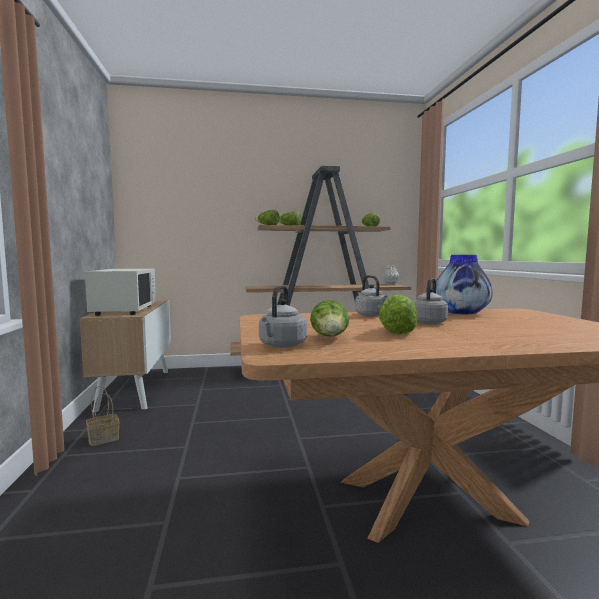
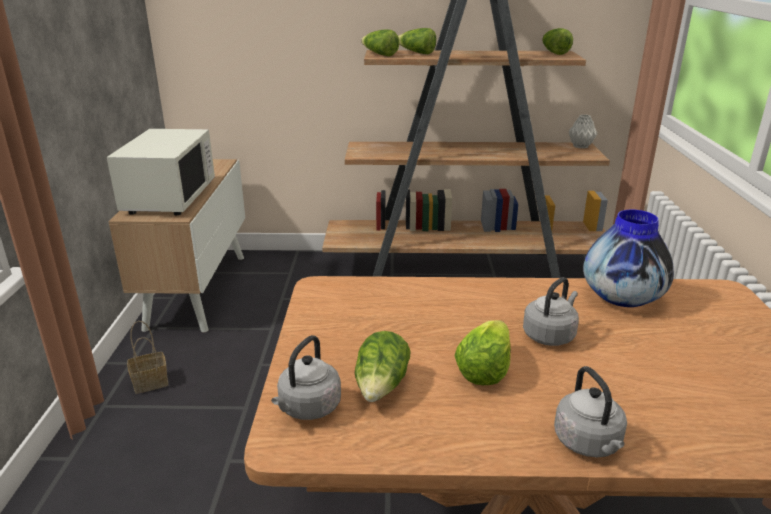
camera: 10 degrees right, 20 degrees up
(372, 315) = (482, 296): grey kettle -> grey kettle (589, 444)

